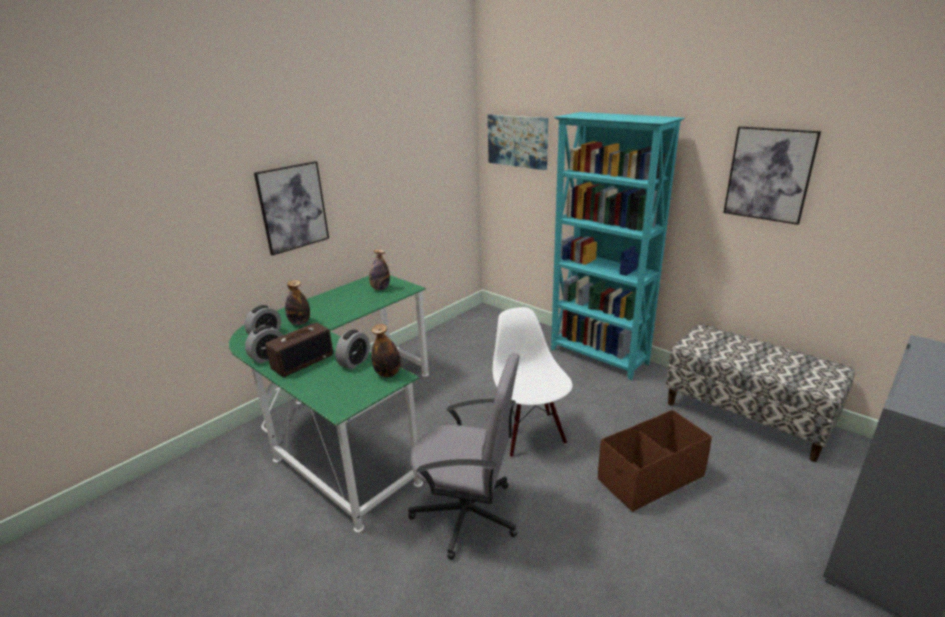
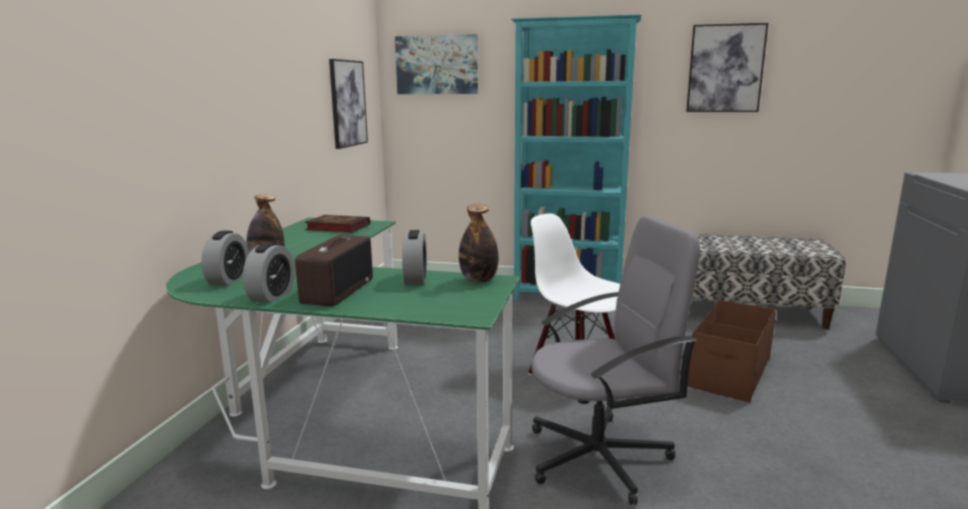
camera: 30 degrees left, 10 degrees down
(293, 207) = (220, 104): picture -> picture (347, 103)
(380, 288) = (336, 227): bottle -> book

